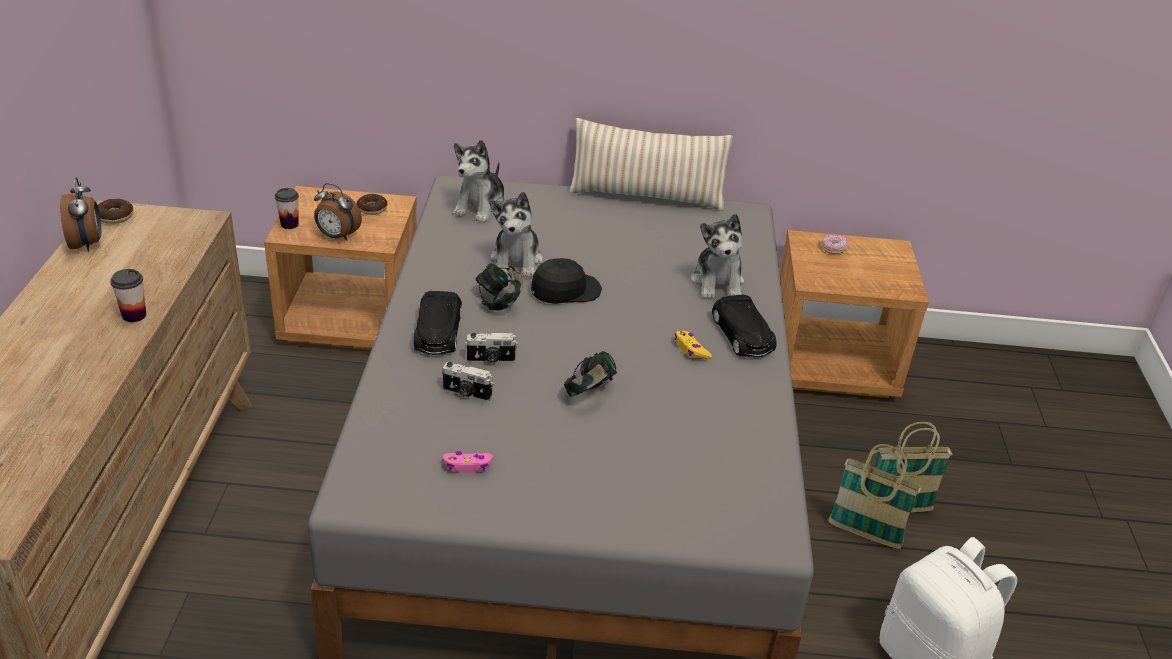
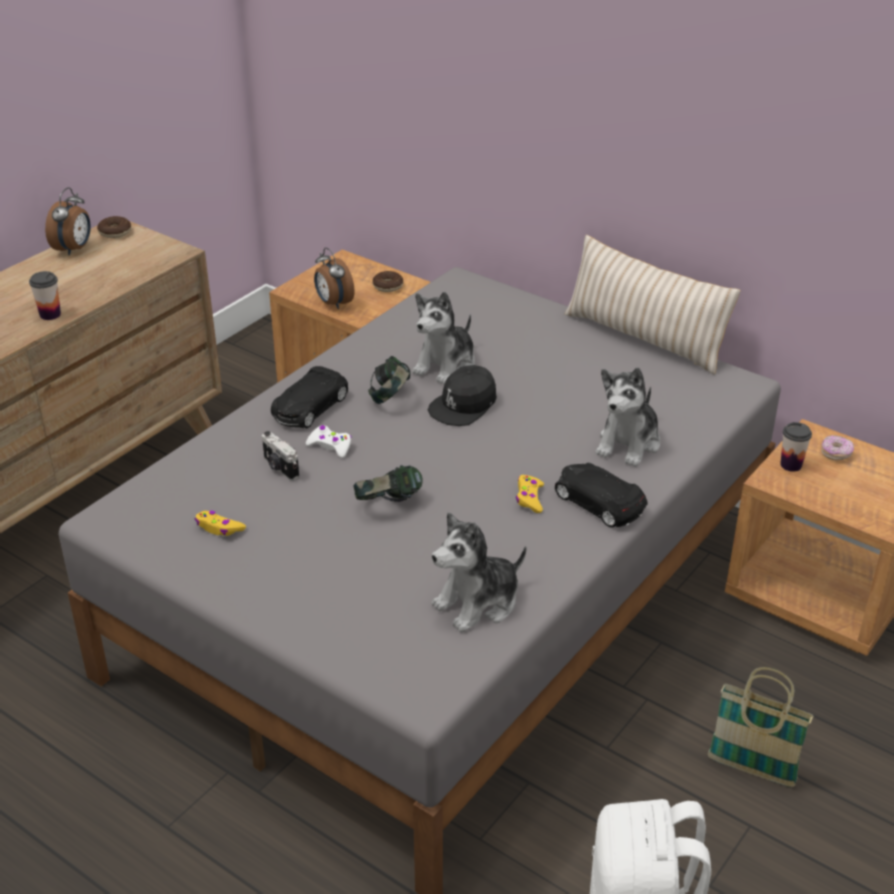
camera: 35 degrees right, 0 degrees up
(289, 224) = (304, 282): cup -> cup (791, 465)
(468, 465) = (219, 528): pink game controller -> yellow game controller
(481, 207) = (464, 306): plush toy -> plush toy (478, 603)
(491, 360) = (330, 446): camera -> white game controller
(565, 290) = (464, 405): black cap -> black cap turned 120 degrees clockwise
(742, 335) = (598, 502): black toy car -> black toy car turned 120 degrees clockwise
(864, 534) = (689, 778): basket -> none

